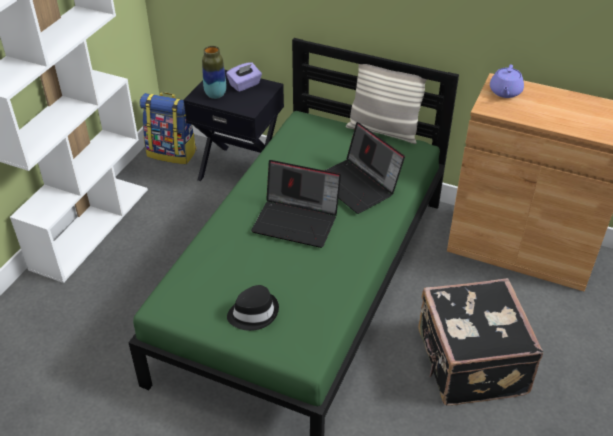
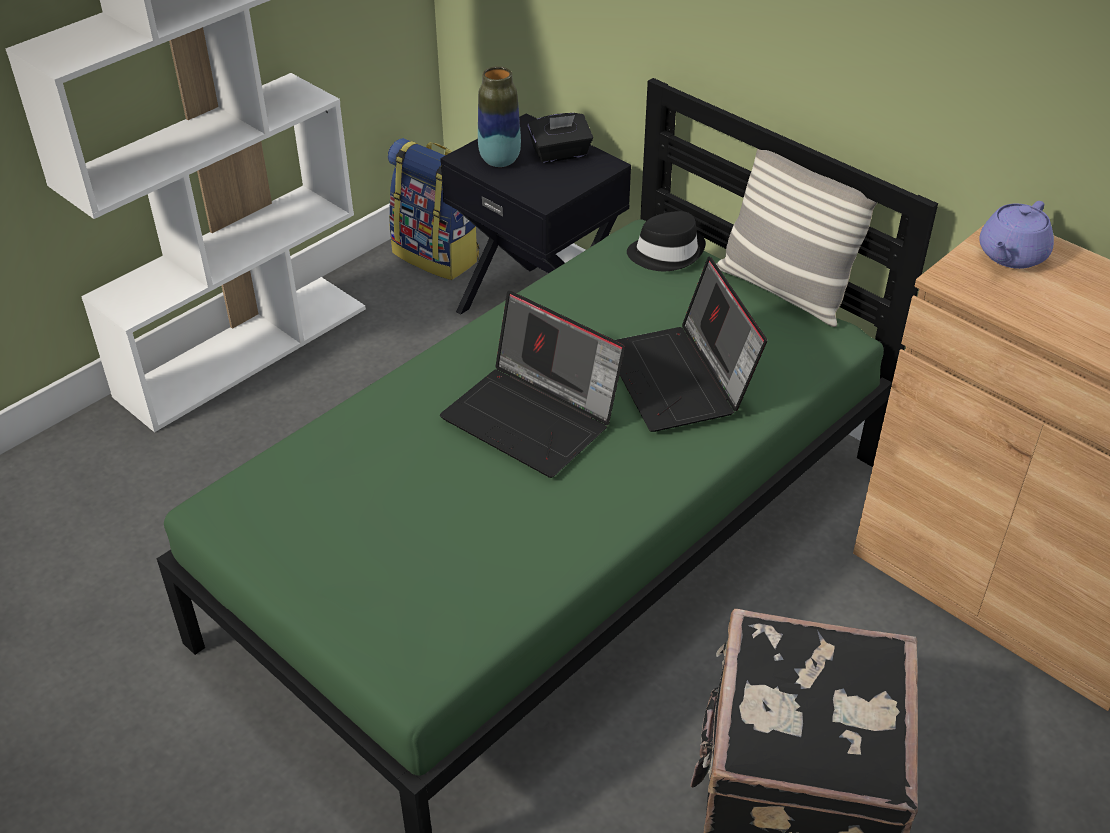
camera: 20 degrees right, 0 degrees up
(245, 85) = (560, 154): purple tissue box -> black tissue box
(253, 313) = (364, 565): black hat -> black hat (666, 252)

